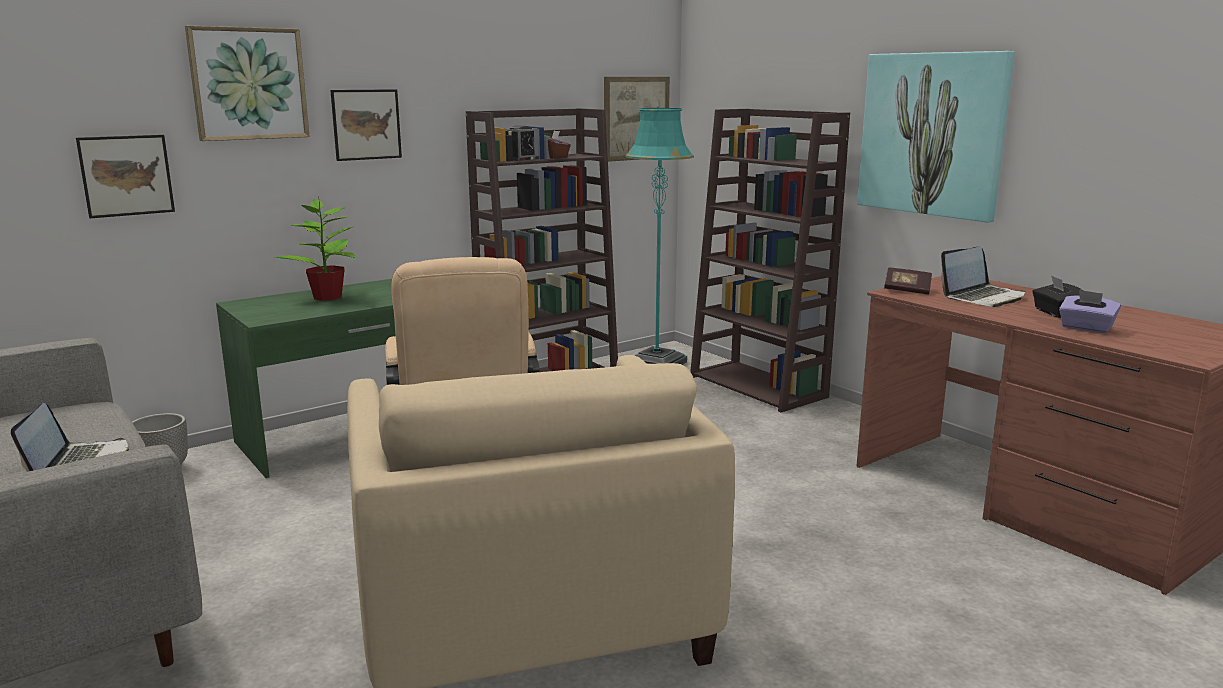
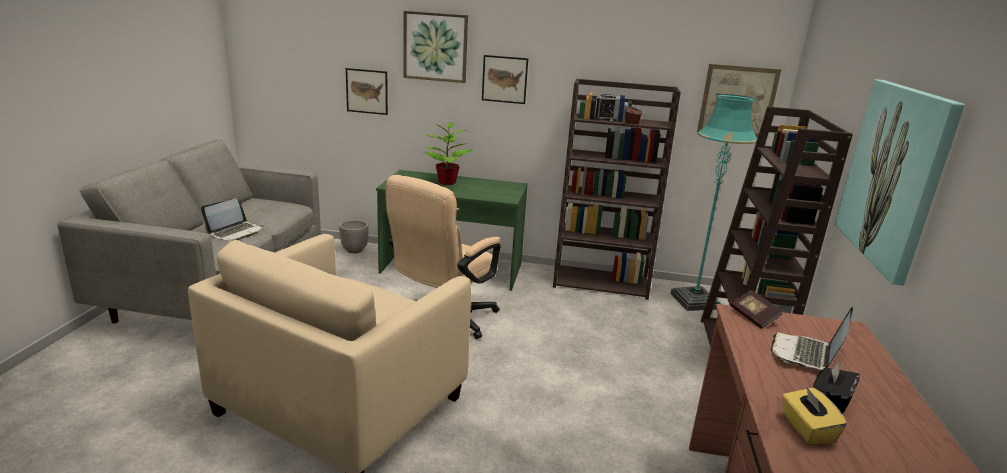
camera: 45 degrees right, 5 degrees up
(983, 297) = (806, 354): laptop -> laptop turned 105 degrees clockwise
(1086, 328) = (806, 429): purple tissue box -> yellow tissue box

